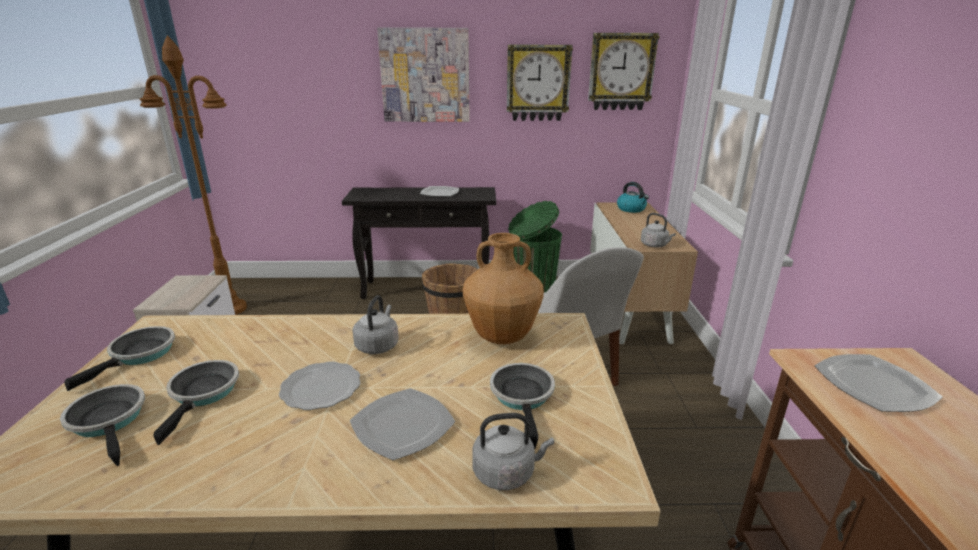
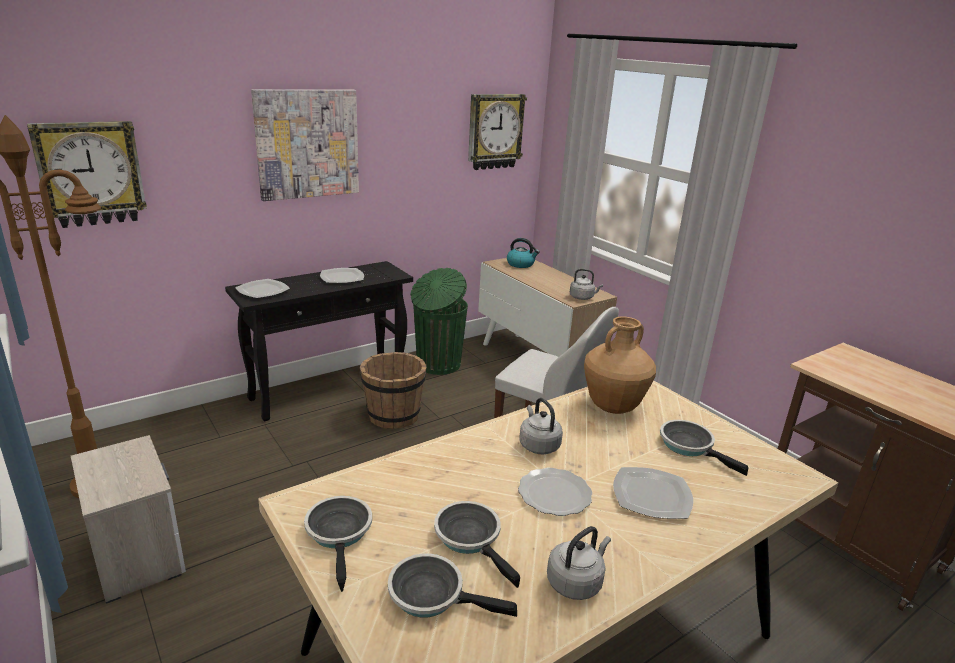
camera: 35 degrees left, 0 degrees up
(507, 472) = (750, 496): grey kettle -> grey kettle (576, 582)
(538, 83) = (423, 146): wall clock -> wall clock (90, 174)
(873, 385) = (856, 371): plate -> plate (263, 290)

